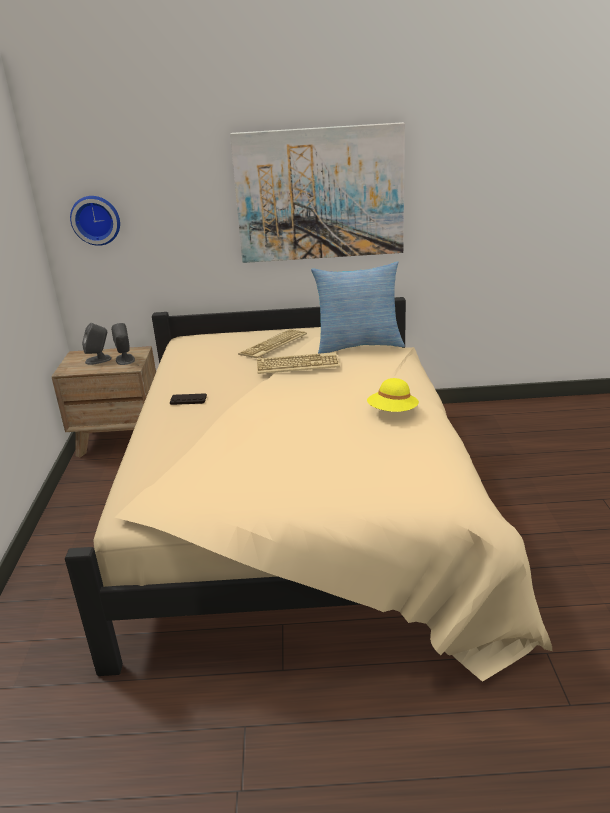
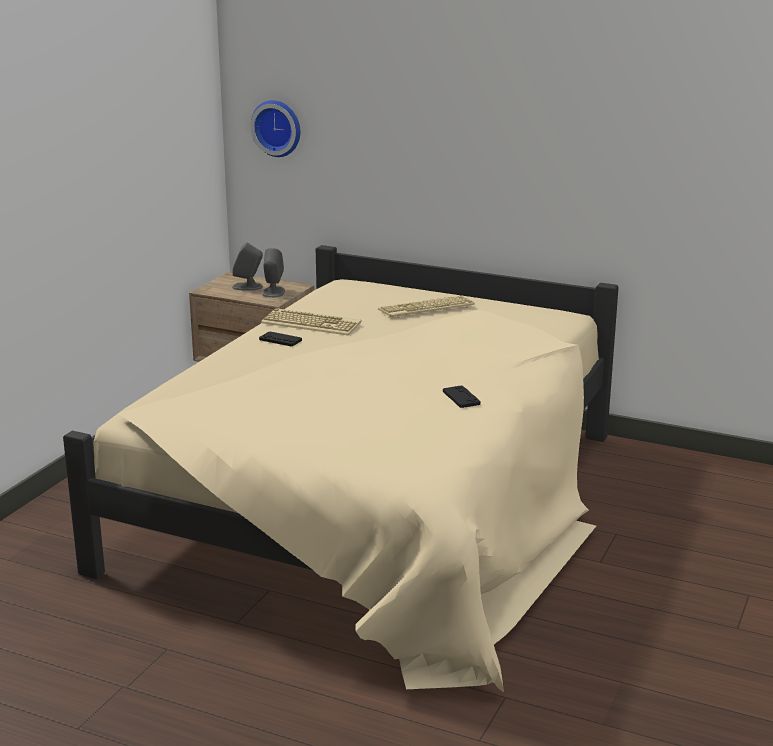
camera: 25 degrees right, 5 degrees down
(298, 364) = (424, 331): keyboard -> keyboard (312, 323)
(320, 194) = (525, 137): picture -> none
(358, 345) = (514, 328): pillow -> none
(392, 412) = (461, 398): yellow hat -> black game controller

